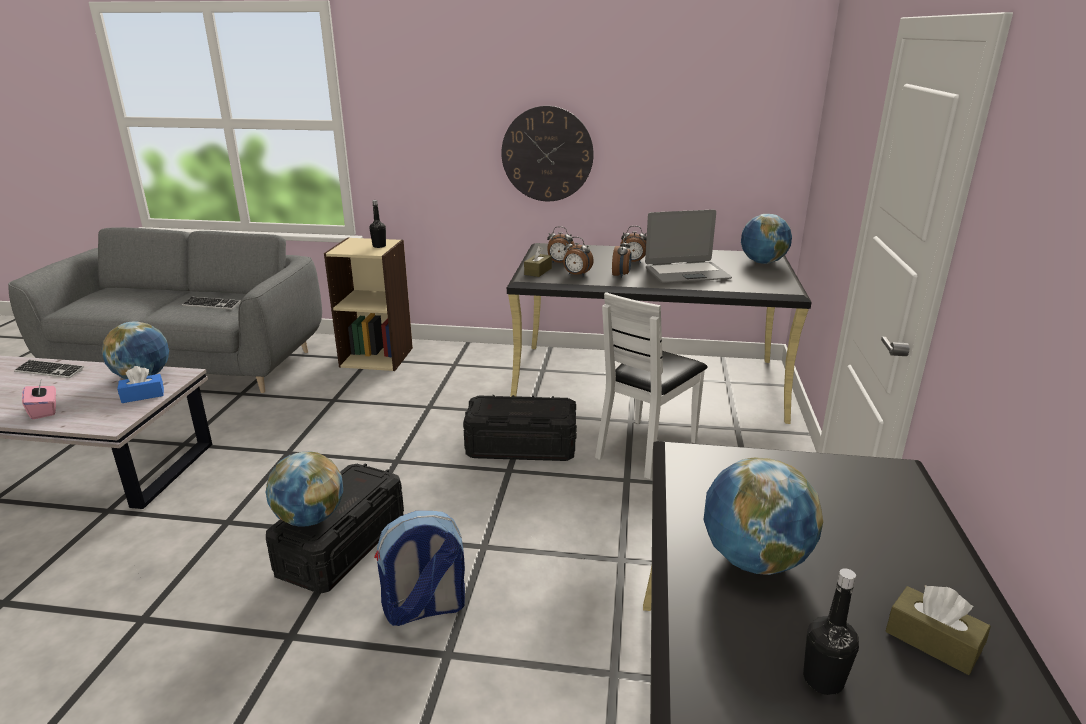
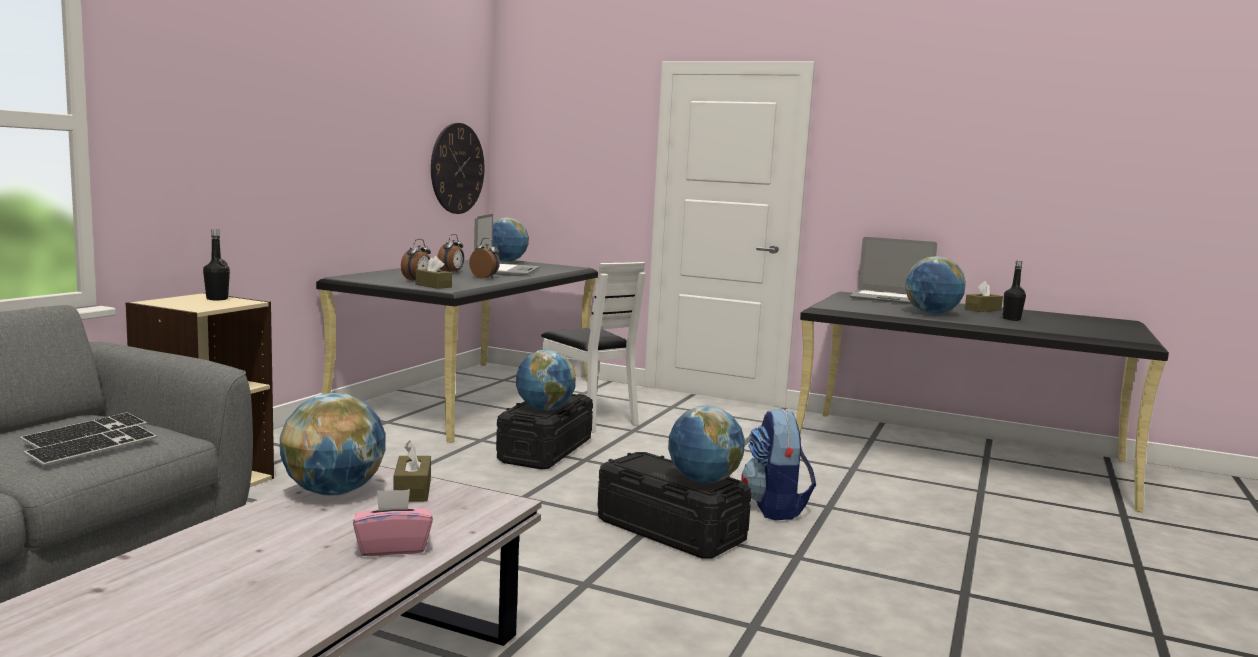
camera: 75 degrees left, 15 degrees down
(50, 371) = (180, 559): keyboard -> keyboard (93, 448)
(143, 395) = (412, 490): blue tissue box -> brown tissue box
(501, 409) = (544, 409): none -> globe
(547, 154) = (326, 170): wall clock -> wall clock (457, 168)
(576, 275) = (464, 282): alarm clock -> none
(891, 514) = (890, 299): none -> laptop

